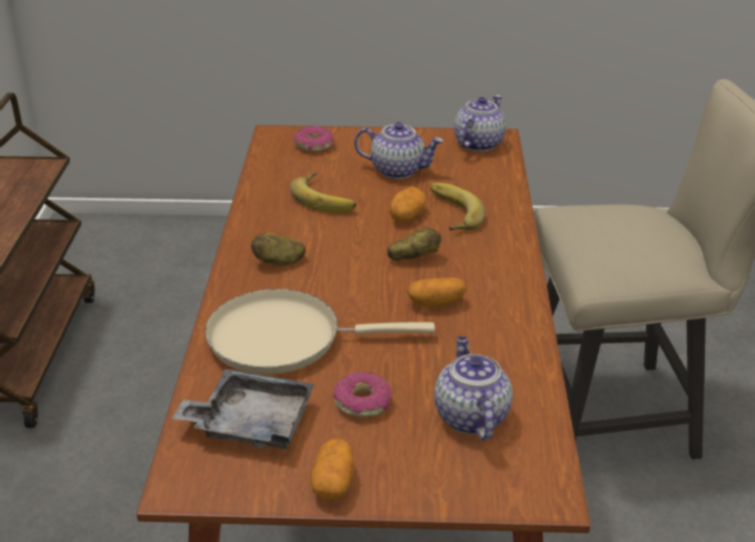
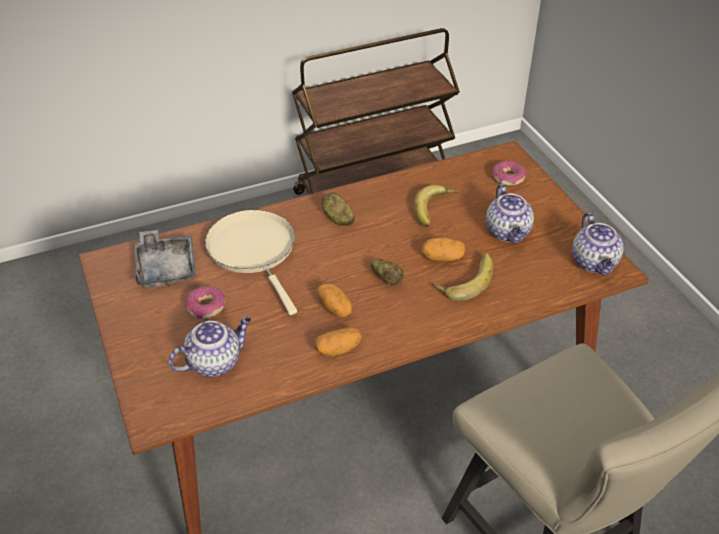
camera: 65 degrees right, 10 degrees up
(333, 483) = (127, 319): potato -> potato (338, 349)
(478, 143) = (594, 262): teapot -> teapot turned 75 degrees clockwise

